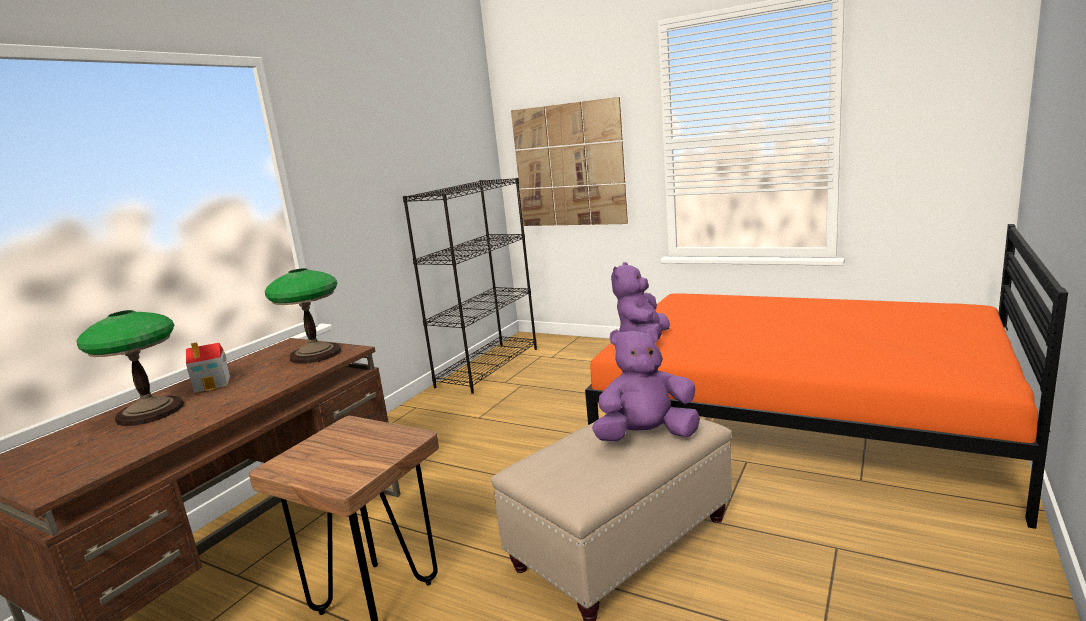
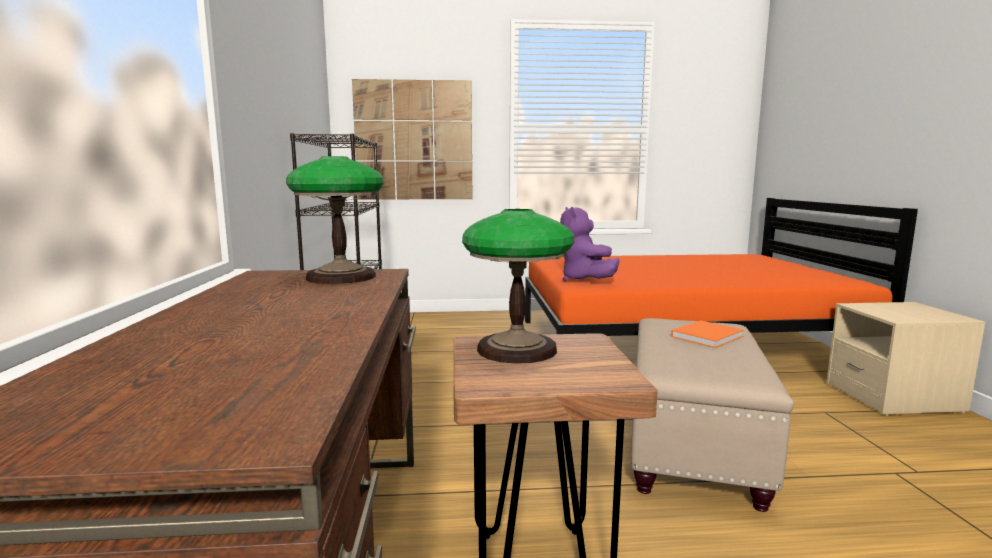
camera: 35 degrees left, 5 degrees down
(150, 412) = (204, 337): table lamp -> table lamp (518, 349)
(213, 384) = (243, 306): toy house -> none
(646, 436) = (708, 336): purple plush toy -> orange book
(977, 555) = (893, 398): none -> beige nightstand

